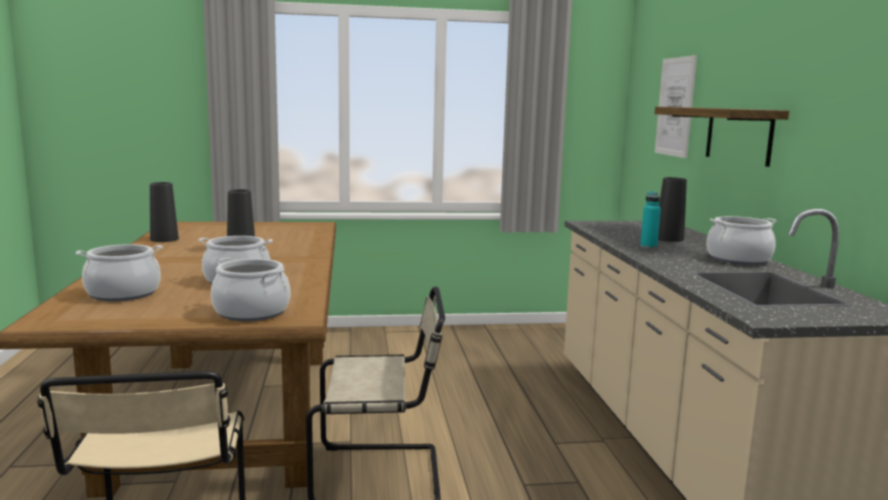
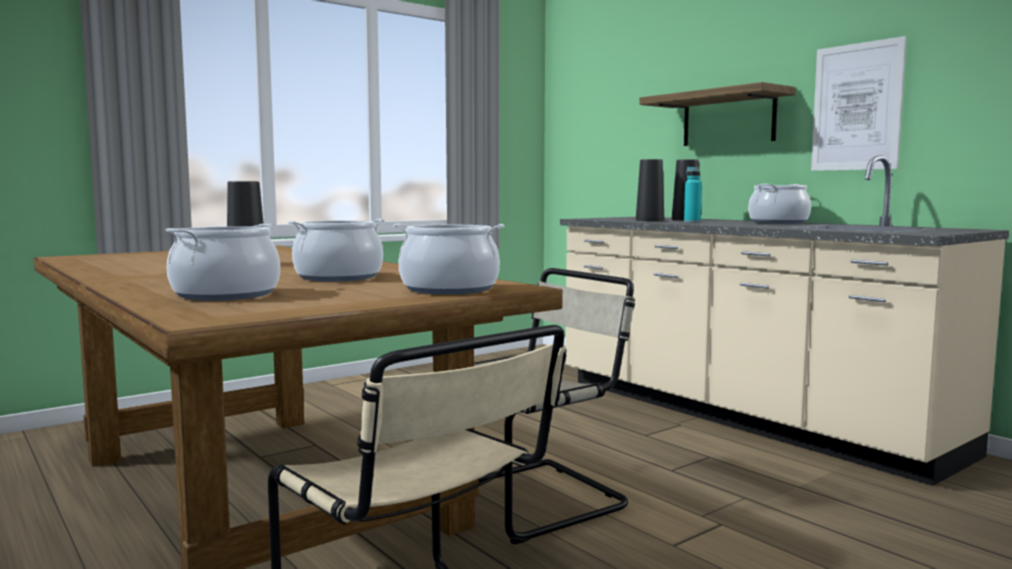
camera: 30 degrees left, 5 degrees down
(164, 239) = (100, 265): black vase -> black vase (649, 220)
(675, 107) = (629, 106): picture -> picture (856, 107)

